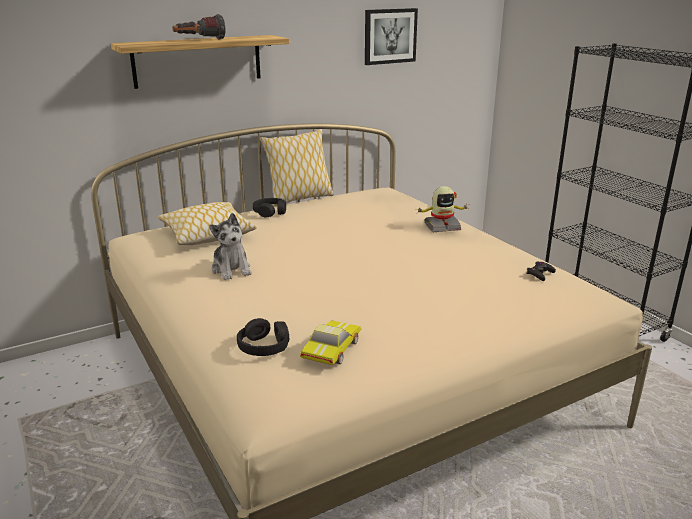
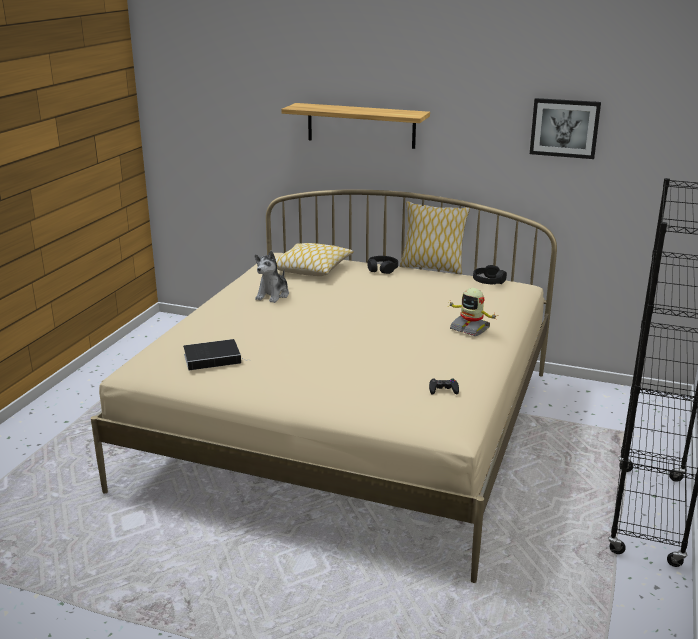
camera: 50 degrees right, 0 degrees up
(200, 40) = (352, 109): flashlight -> none
(264, 346) = (192, 340): black headphones -> black headphones (488, 281)
(330, 349) = (214, 358): toy car -> book

